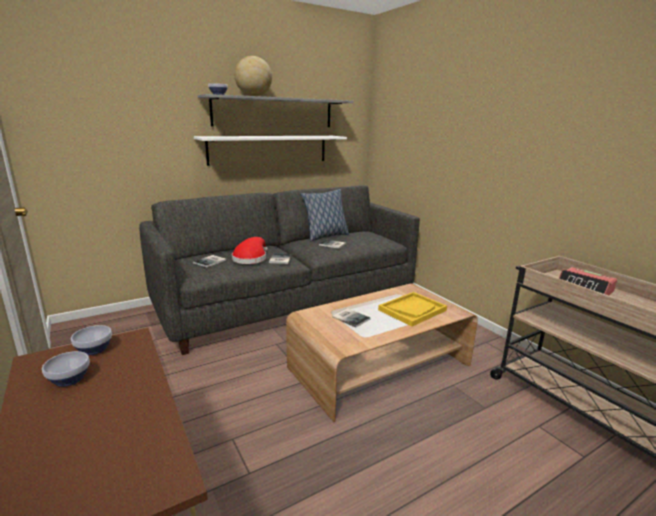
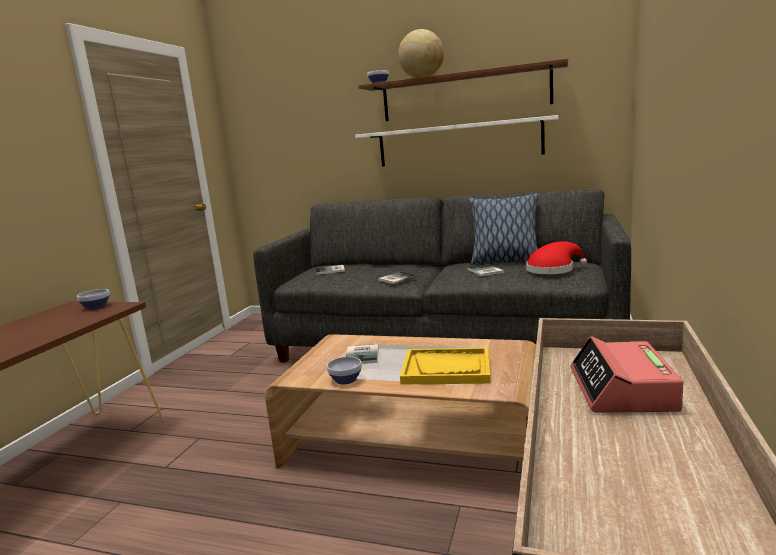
camera: 50 degrees right, 5 degrees down
(70, 379) = (52, 318): bowl -> bowl (346, 379)
(251, 258) = (370, 273): red hat -> red hat (553, 270)
(274, 112) = (464, 94): grey shelf -> brown shelf

